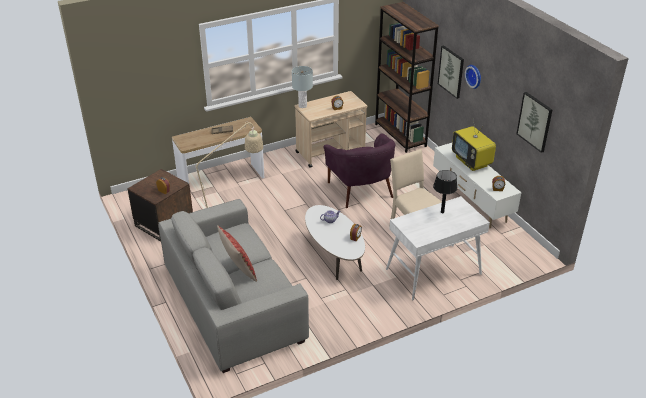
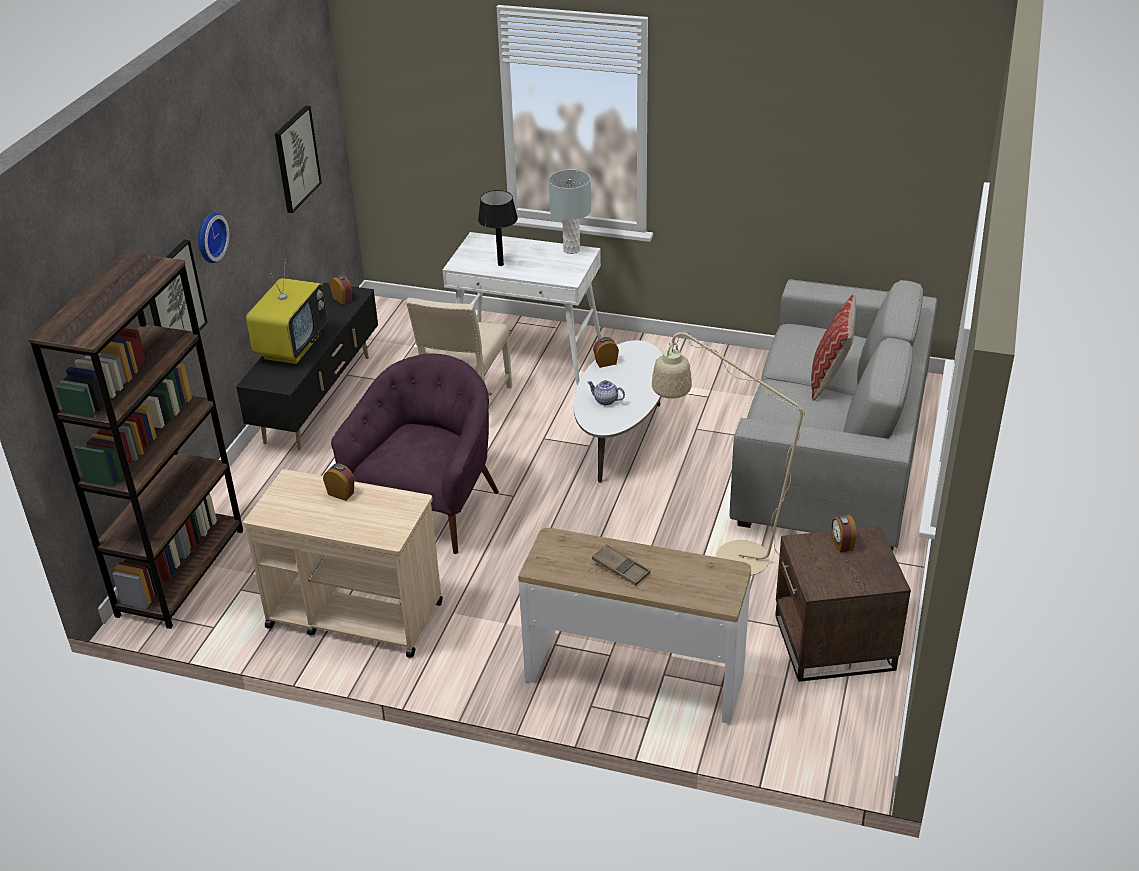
camera: 135 degrees left, 0 degrees up
(302, 106) = (389, 538): grey table lamp -> grey table lamp (572, 250)
(471, 202) = (319, 399): white tv stand -> black tv stand

